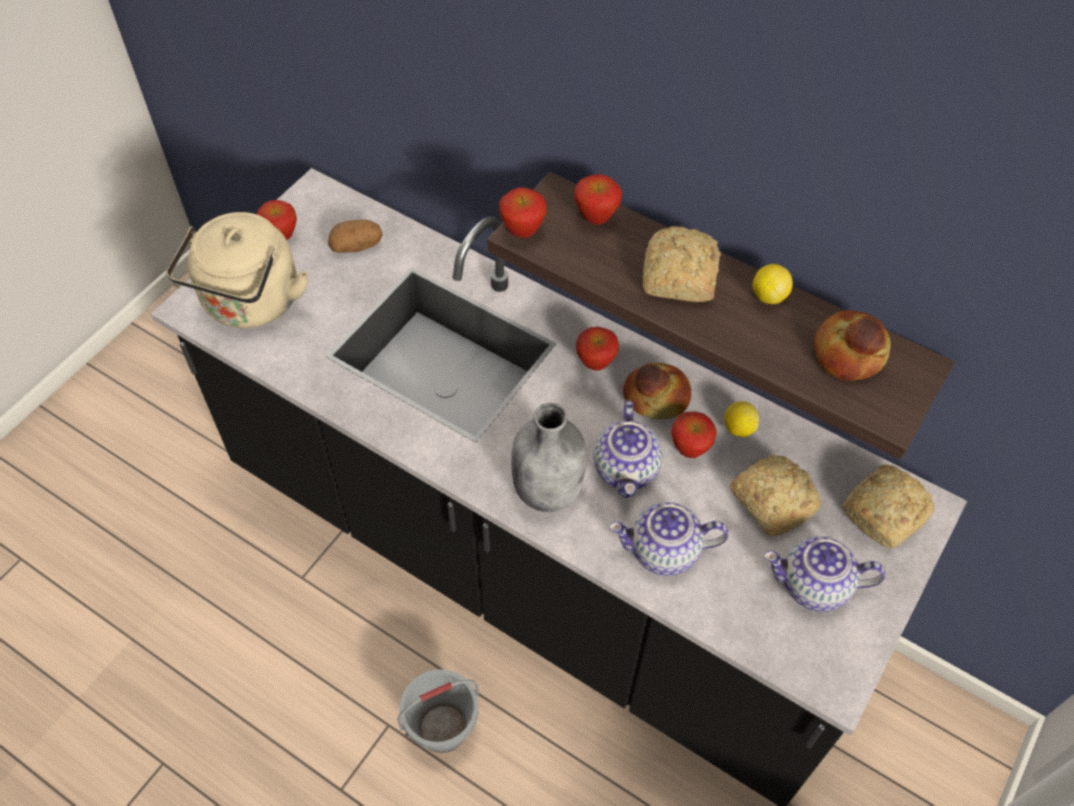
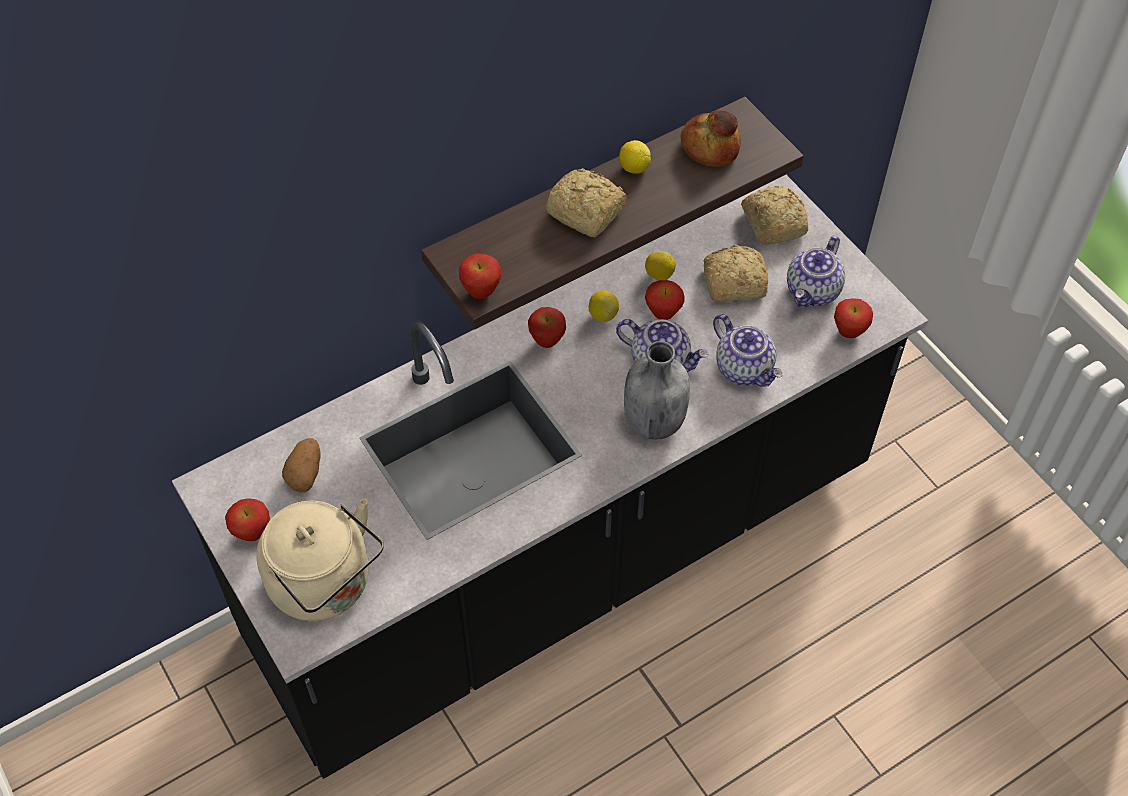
camera: 65 degrees left, 0 degrees up
(442, 728) = (687, 691): grey bucket -> none
(596, 219) = (495, 239): apple -> apple (849, 332)
(656, 398) = (603, 314): bread -> lemon
(663, 552) = (745, 368): teapot -> teapot turned 60 degrees counterclockwise

